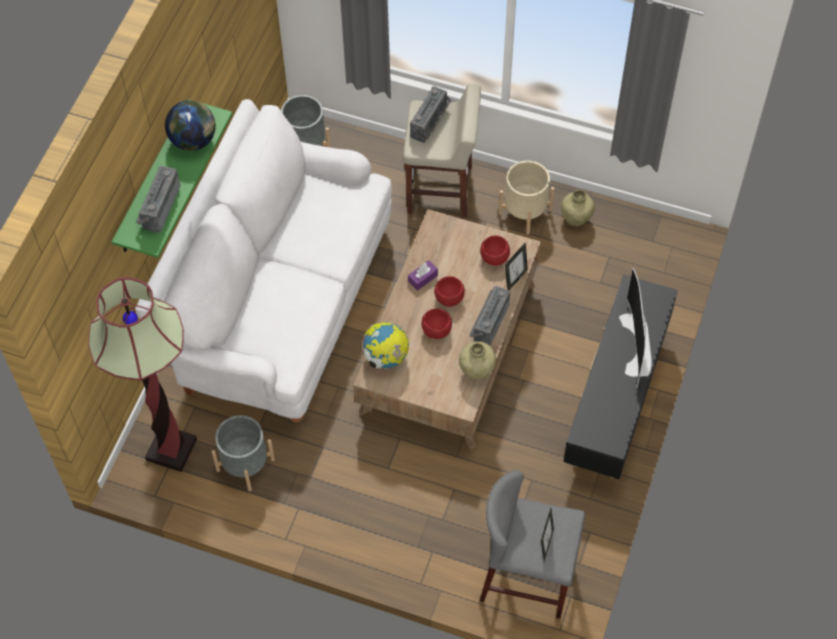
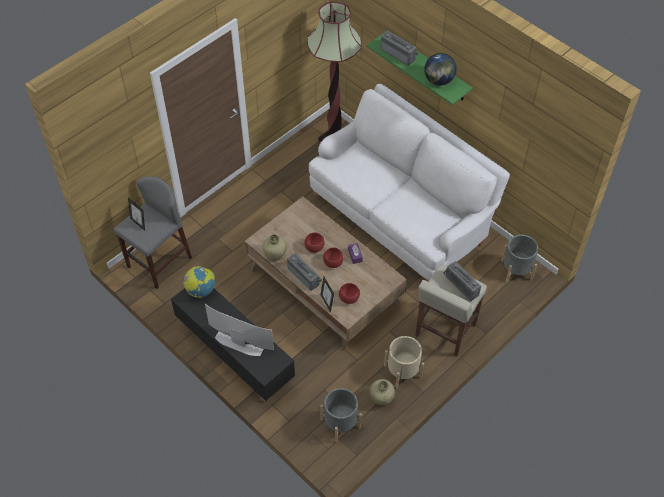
camera: 115 degrees right, 5 degrees down
(245, 465) = (305, 167): grey planter -> grey planter (340, 423)
(386, 357) = (311, 217): globe -> globe (201, 290)

